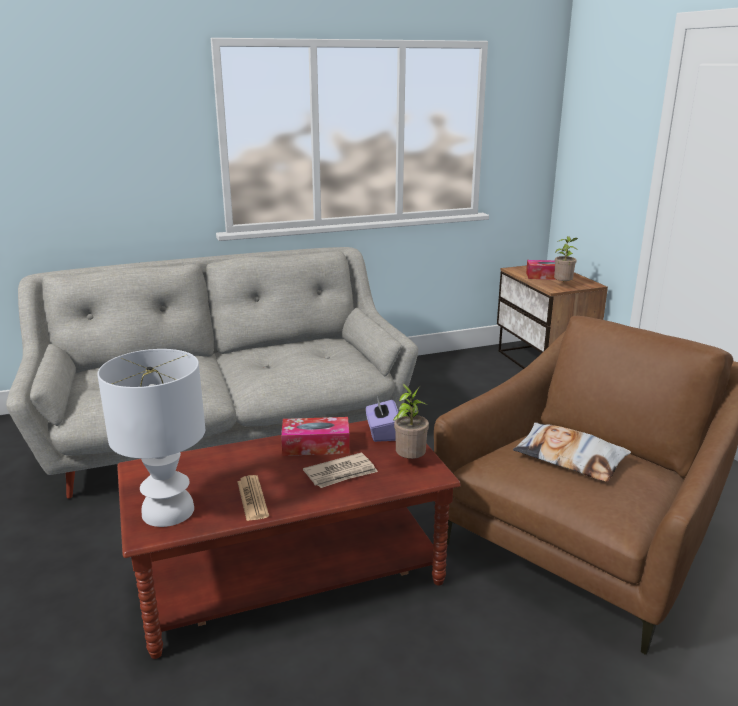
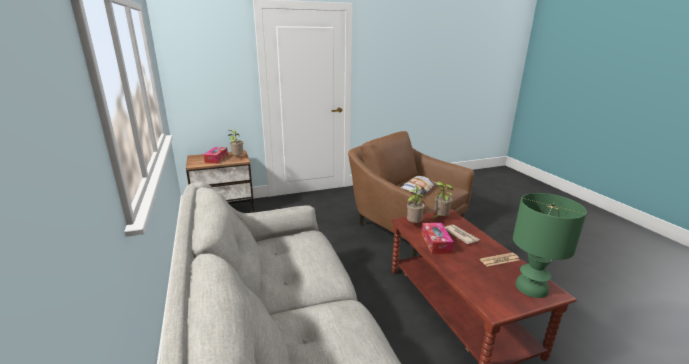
camera: 90 degrees left, 0 degrees up
(167, 511) = (531, 288): white table lamp -> green table lamp
(382, 432) = (414, 224): purple tissue box -> potted plant

